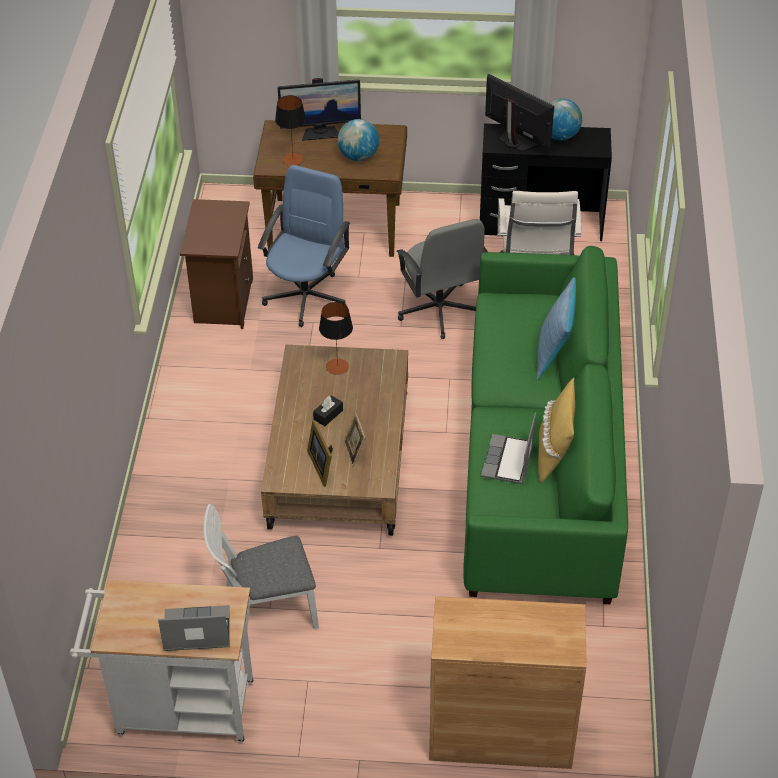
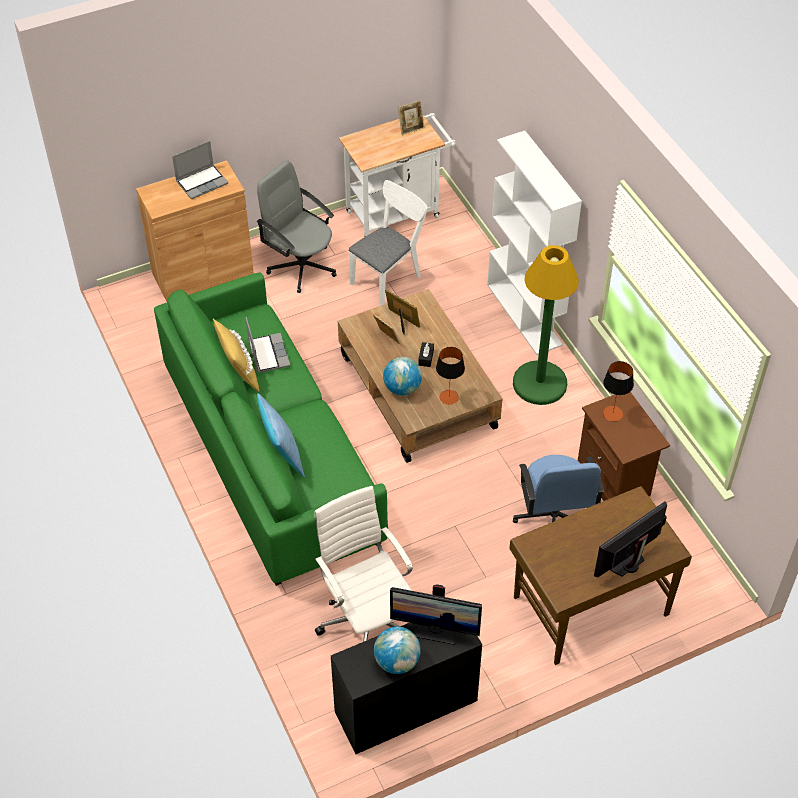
camera: 150 degrees right, 5 degrees up
(129, 626) = (411, 128): none -> picture frame
(150, 493) = (525, 315): none -> white bookcase
(196, 631) = (372, 140): laptop -> laptop (202, 182)
(205, 414) = (540, 383): none -> green floor lamp
(293, 159) = (623, 518): table lamp -> table lamp (612, 413)
(358, 157) = (569, 549): globe -> globe (402, 388)
(439, 310) = (434, 556): grey office chair -> grey office chair (301, 266)

